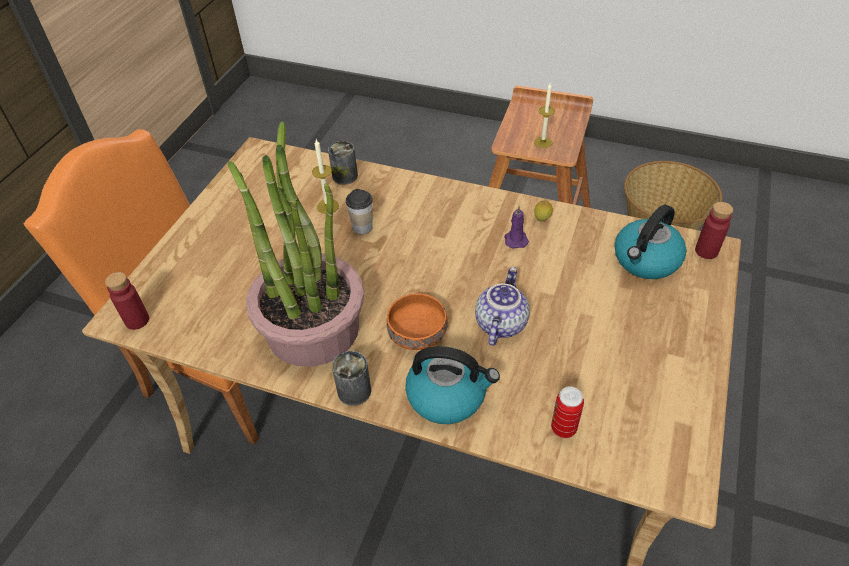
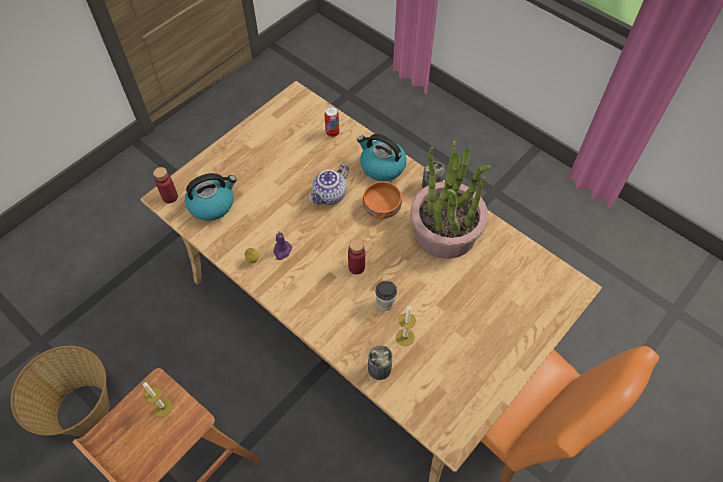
camera: 160 degrees left, 10 degrees up
(137, 320) = (562, 280): red bottle -> red bottle (356, 267)

